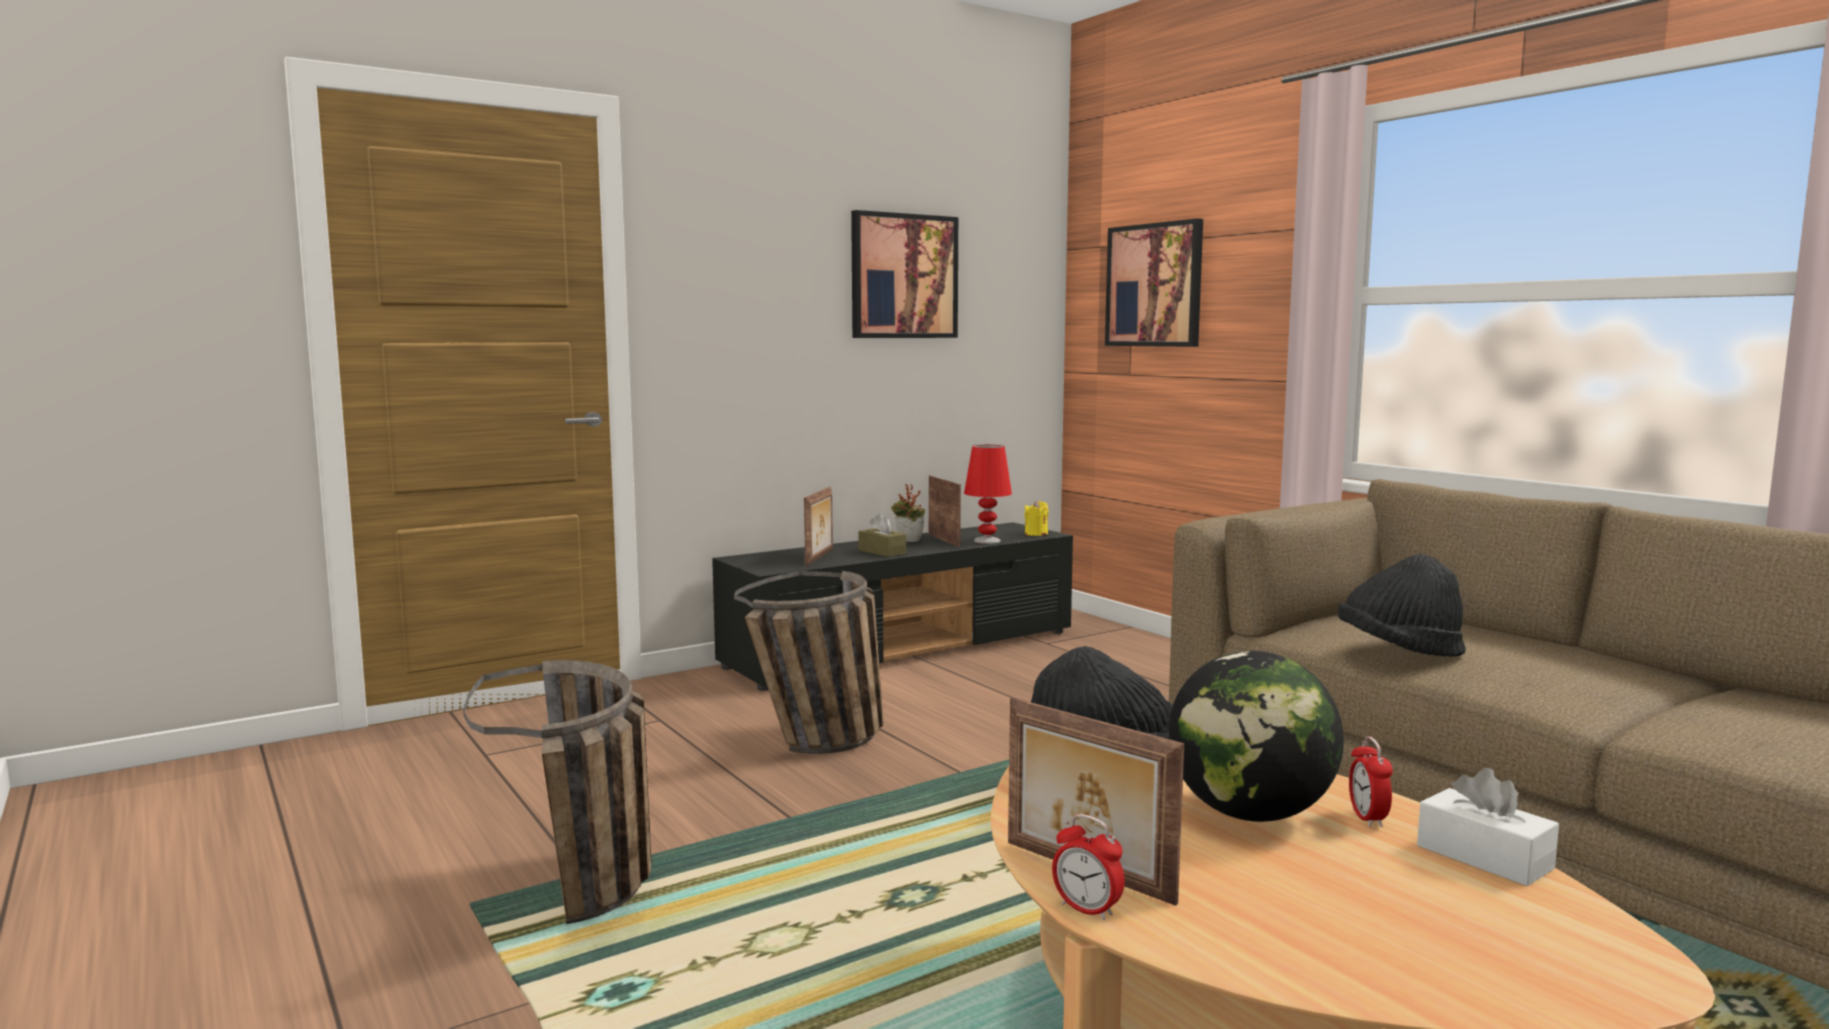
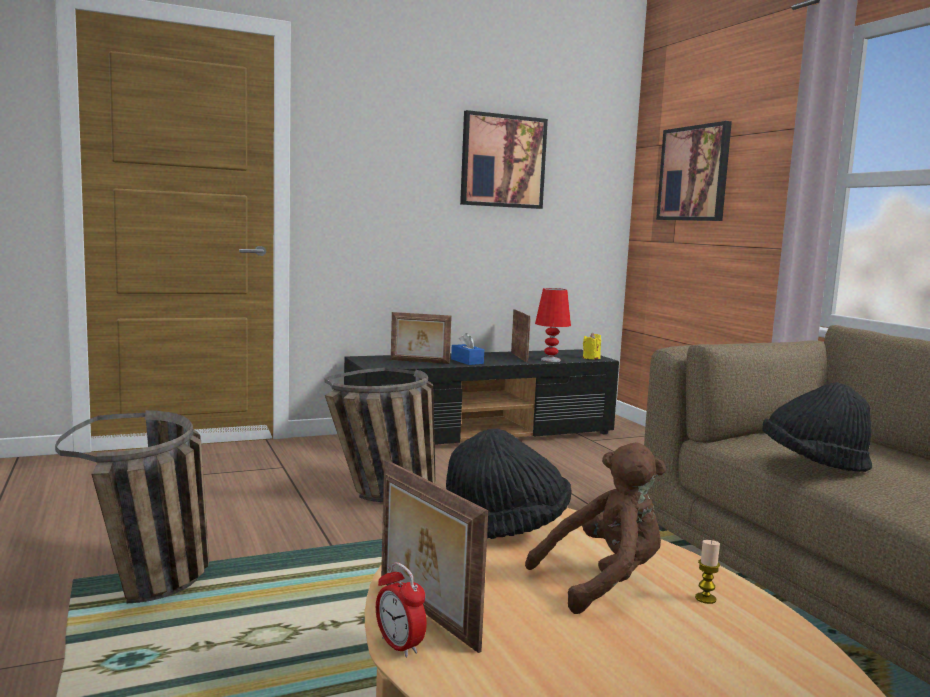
camera: 10 degrees right, 0 degrees up
(820, 557) = (419, 361): picture frame -> picture frame turned 75 degrees clockwise
(882, 552) = (467, 361): brown tissue box -> blue tissue box
(907, 541) = (491, 356): potted plant -> none
(1250, 814) = (603, 582): globe -> brown plush toy
(1367, 818) = (705, 598): alarm clock -> candle
(1484, 857) = (792, 647): white tissue box -> none

